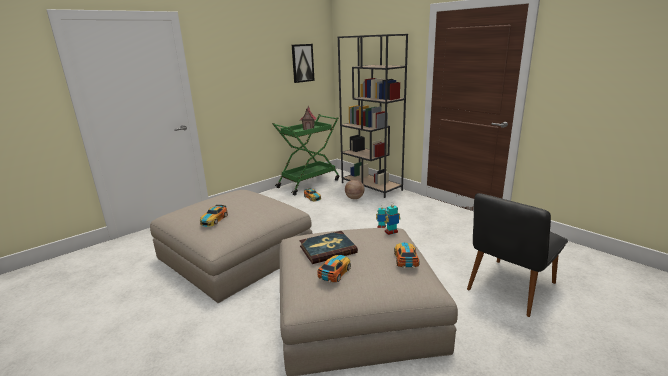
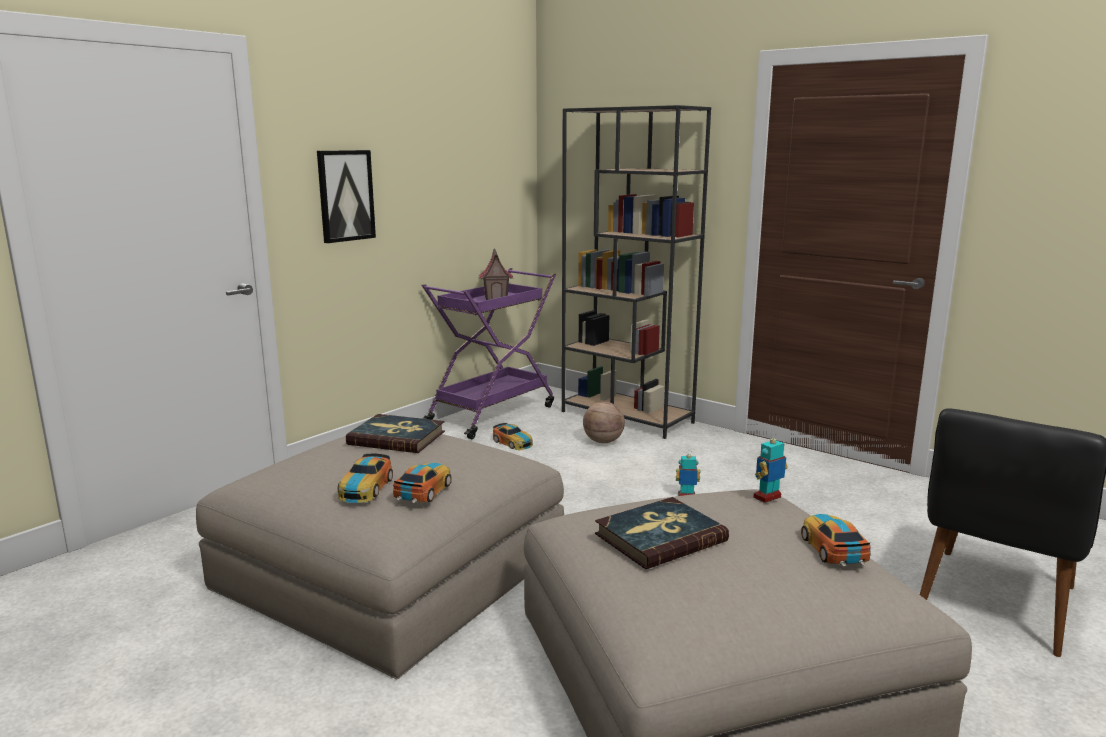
camera: 10 degrees left, 5 degrees down
(239, 196) = (397, 438): none -> book
(302, 63) = (481, 161): picture -> picture (345, 195)
(309, 184) = (492, 415): green cart -> purple cart
(335, 272) = (705, 583): toy car -> toy car (424, 490)

